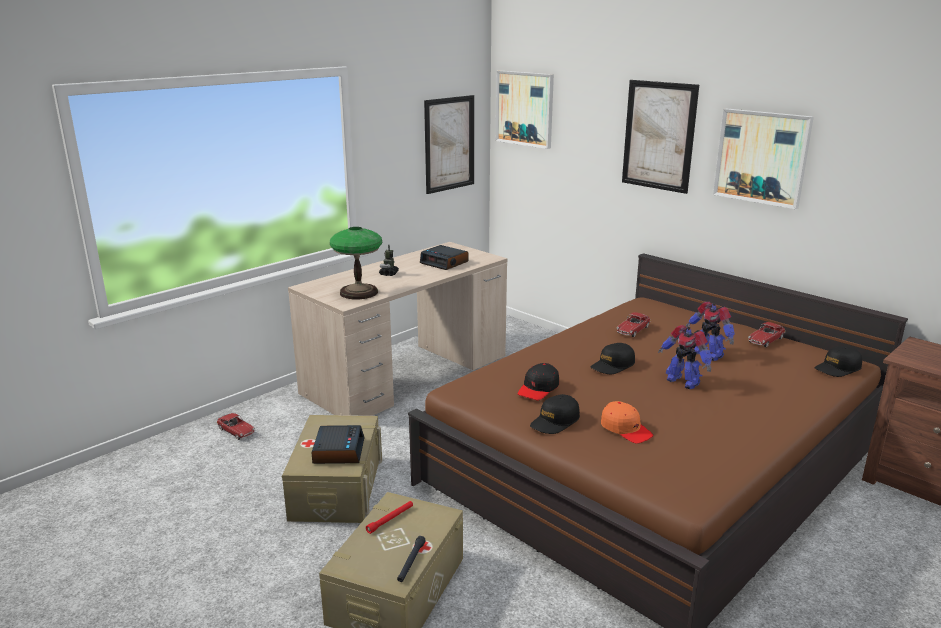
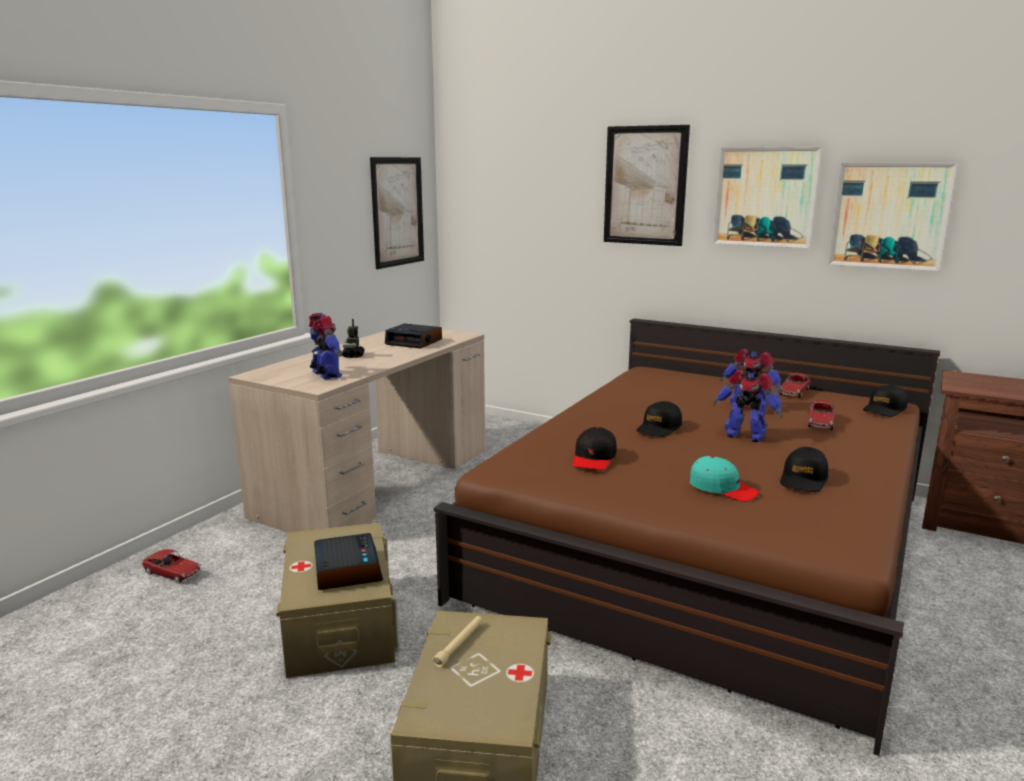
camera: 15 degrees left, 5 degrees down
(358, 292) = (326, 375): table lamp -> toy robot
(390, 519) = (459, 644): red flashlight -> beige flashlight
(411, 562) = (516, 696): black flashlight -> none
(525, 108) = (480, 171): picture -> picture (890, 215)
(555, 422) = (637, 490): black cap -> black cap (803, 480)
(626, 429) = (722, 488): orange cap -> turquoise cap
(633, 330) = (653, 394): toy car -> toy car (820, 422)

